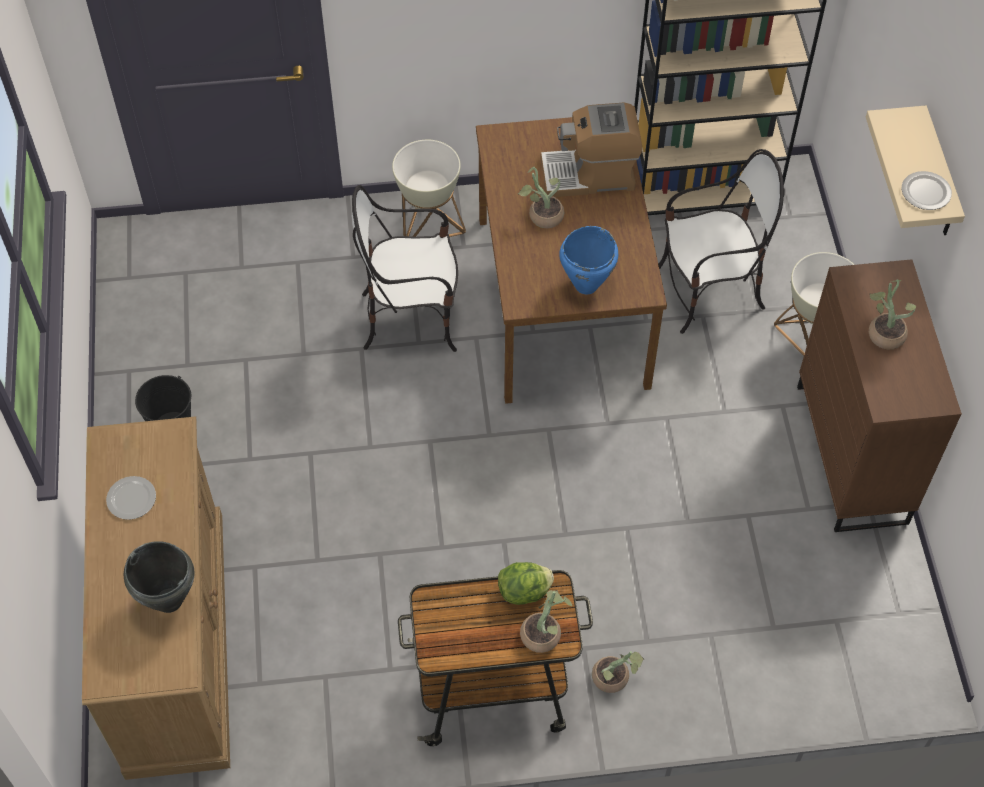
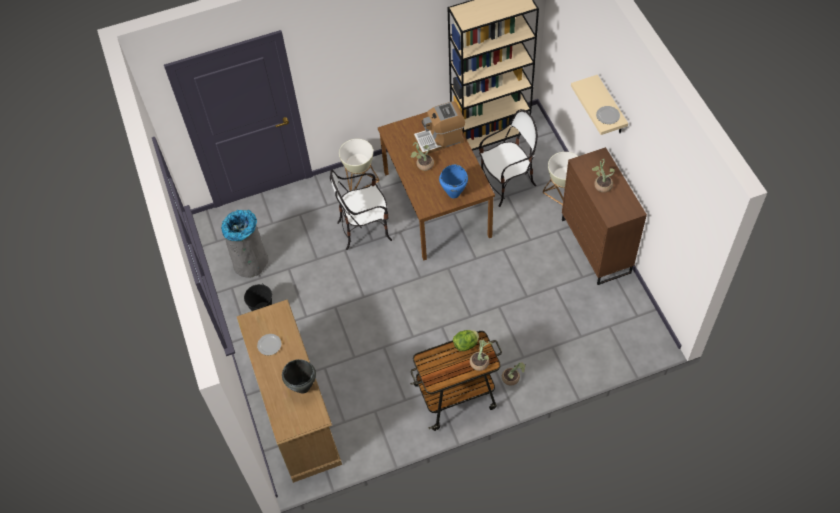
camera: 10 degrees left, 0 degrees up
(180, 330) = (251, 262): none -> grey trash can

